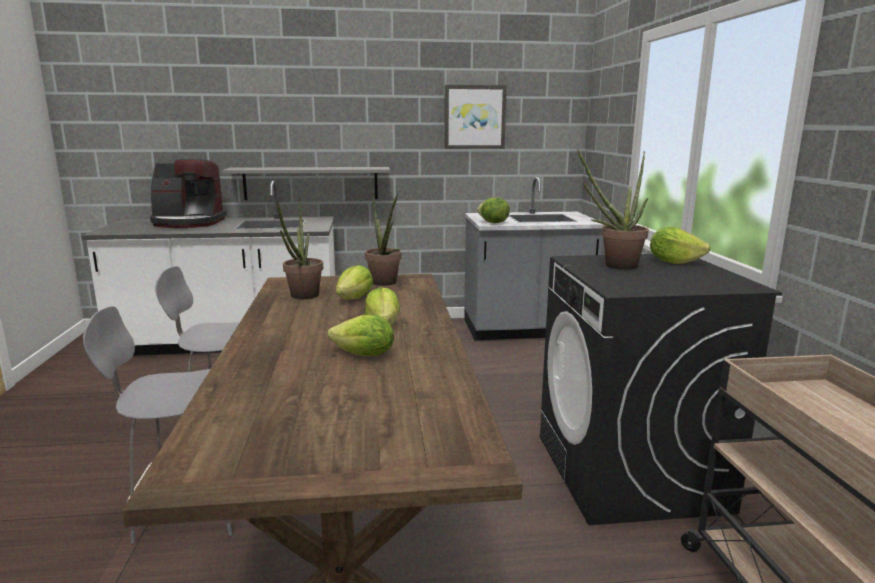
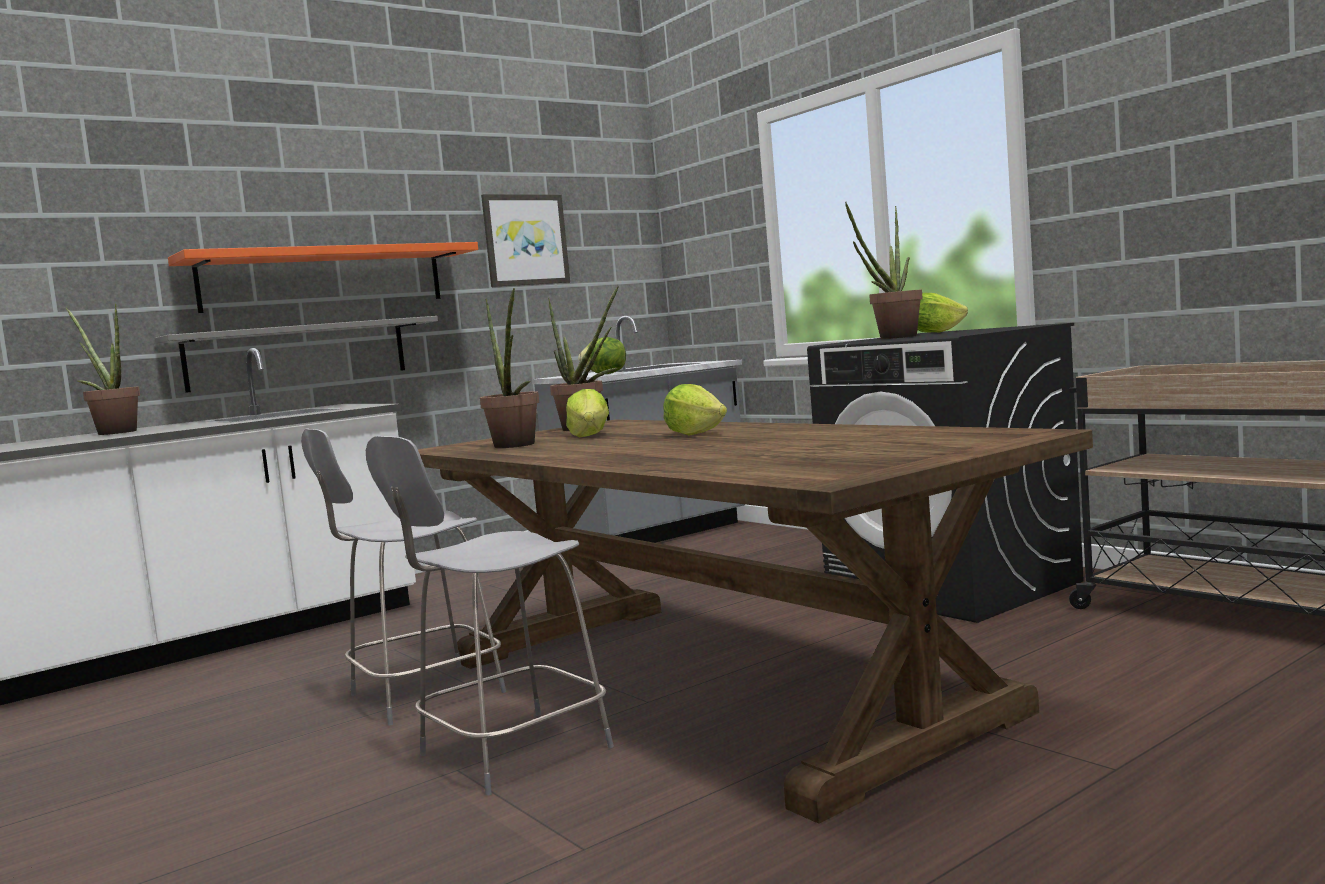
camera: 30 degrees left, 10 degrees down
(188, 223) = (113, 432): coffee machine -> potted plant
(330, 138) = (324, 279): none -> orange shelf
(364, 355) = (744, 440): lettuce -> none

